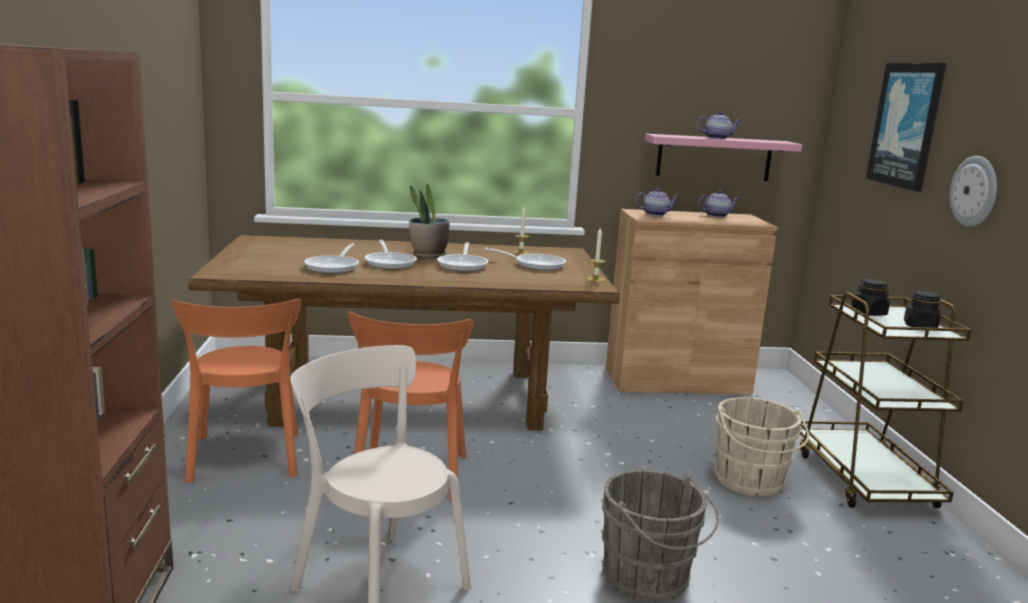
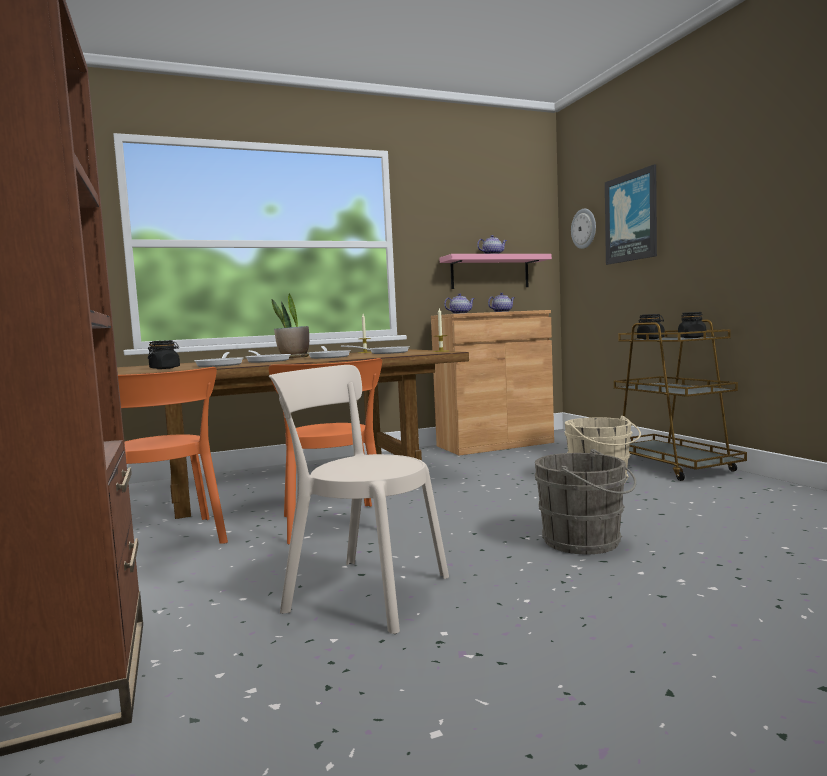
camera: 15 degrees left, 10 degrees down
(275, 263) = (165, 368): none -> black jar
(975, 191) = (703, 238): wall clock -> wall clock (584, 228)

